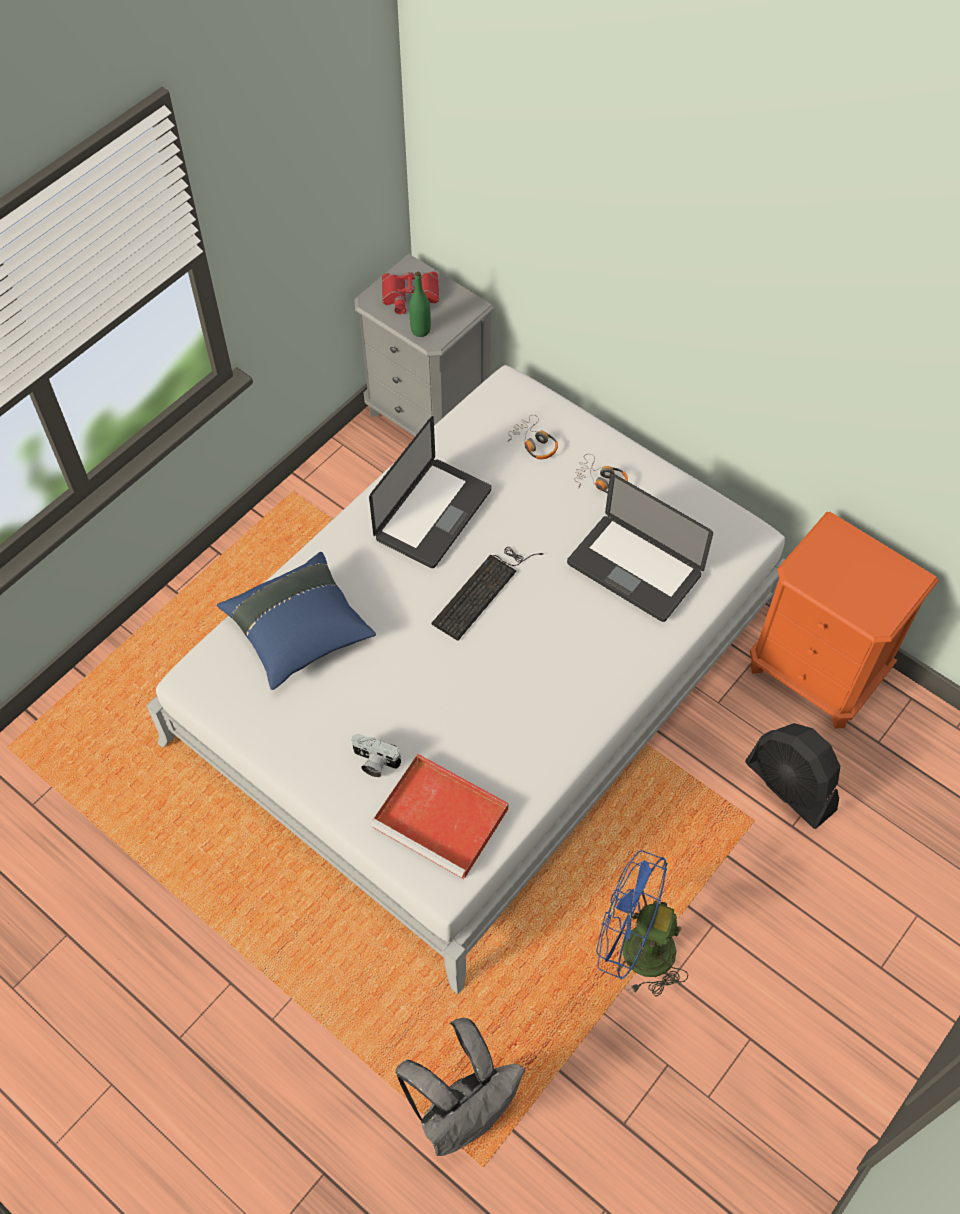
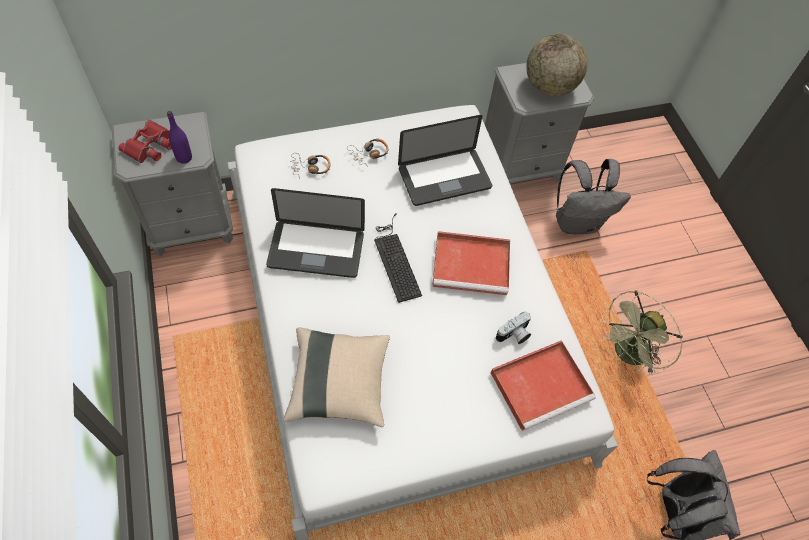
camera: 60 degrees left, 0 degrees up
(299, 632) = (339, 384): blue pillow -> beige pillow
(374, 762) = (474, 400): camera -> camera (514, 335)
(420, 330) = (184, 158): green bottle -> purple bottle
(433, 514) = (316, 250): laptop -> laptop turned 120 degrees clockwise
(540, 666) = (473, 265): none -> red tray
(635, 949) = (627, 355): blue fan -> green fan
(790, 787) = (577, 222): black fan -> grey backpack
(816, 672) = (520, 167): orange nightstand -> grey nightstand
(853, 582) = (549, 87): none -> globe

